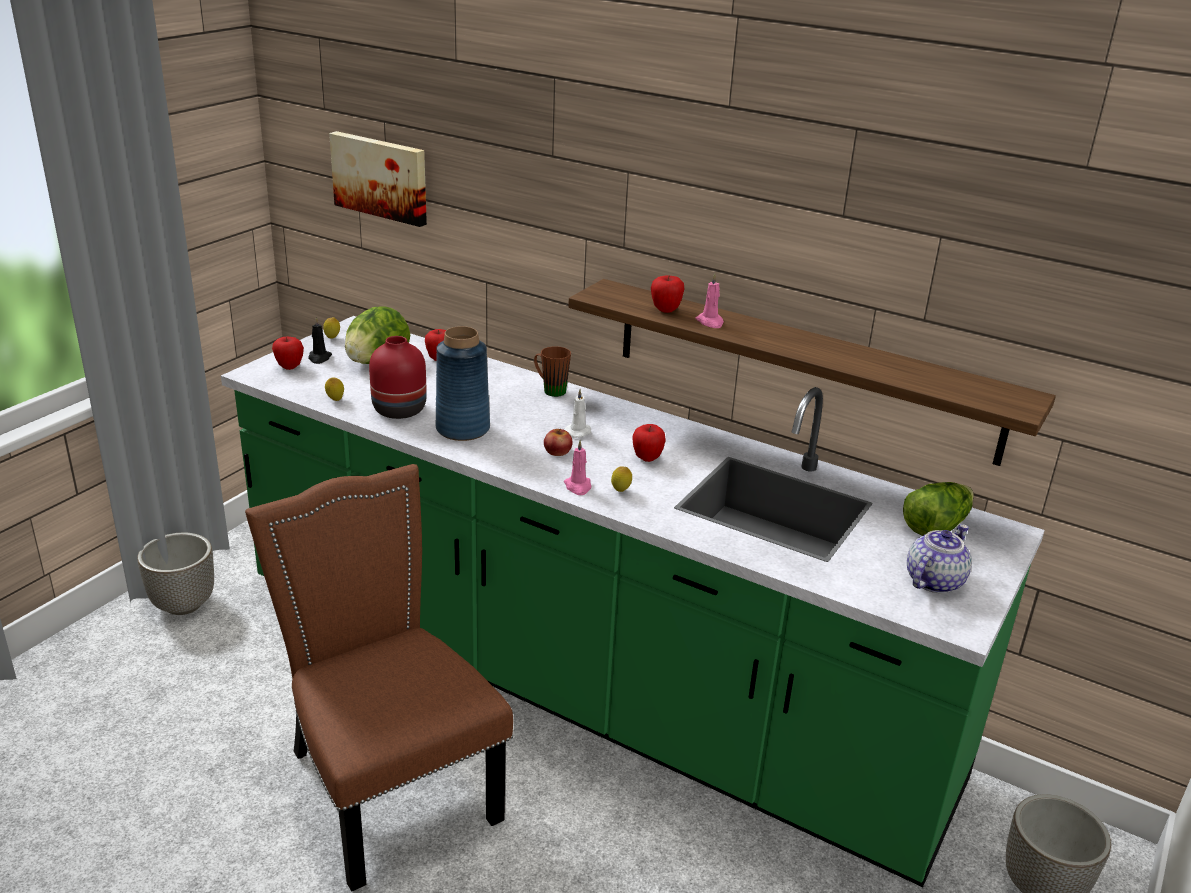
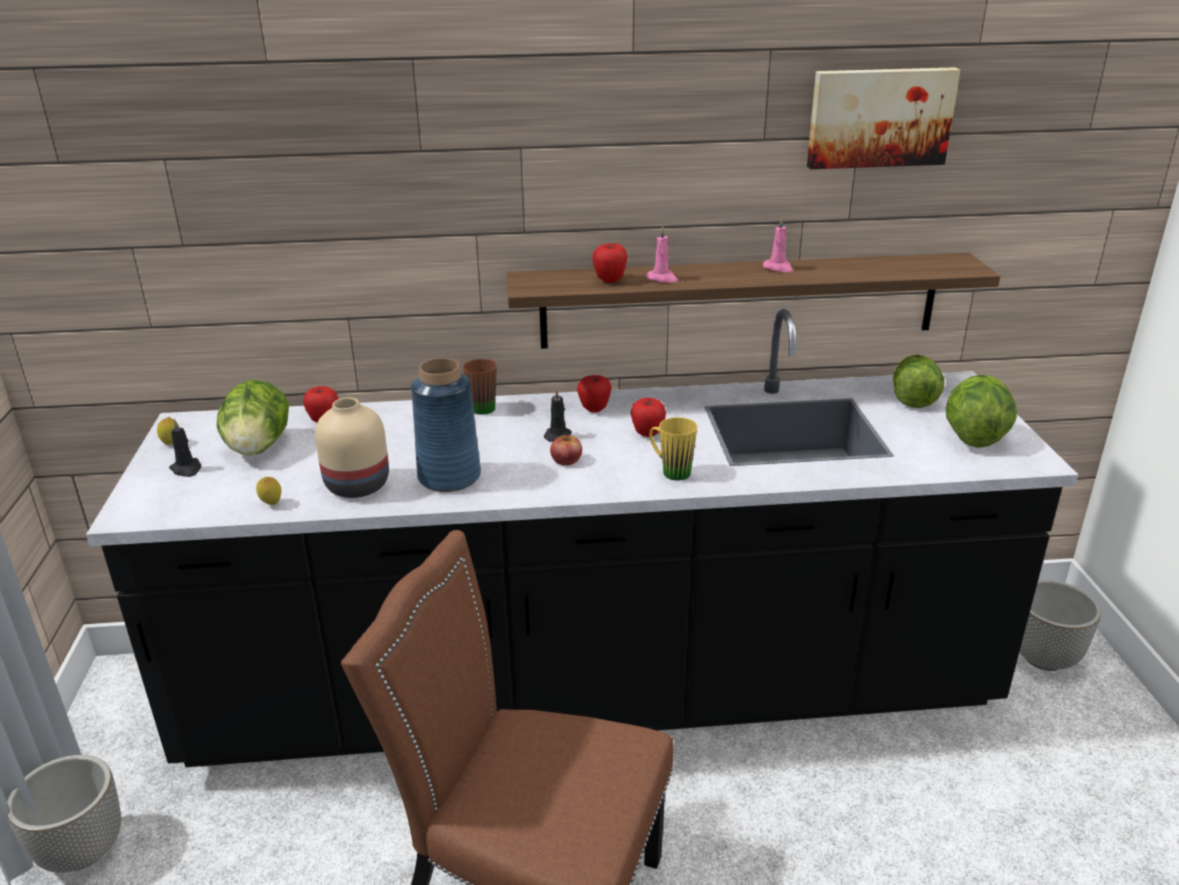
camera: 35 degrees left, 0 degrees up
(289, 367) = (163, 491): apple -> apple (594, 409)
(381, 177) = (173, 230): picture -> picture (879, 117)
(399, 409) = (356, 485): red vase -> beige vase
(578, 487) = (631, 483): pink candle -> pink candle (778, 268)
(579, 432) = (558, 435): white candle -> black candle
(583, 683) = (592, 692): green counter -> black counter
(620, 491) = (670, 471): lemon -> yellow mug
(933, 580) = (973, 437): teapot -> lettuce

